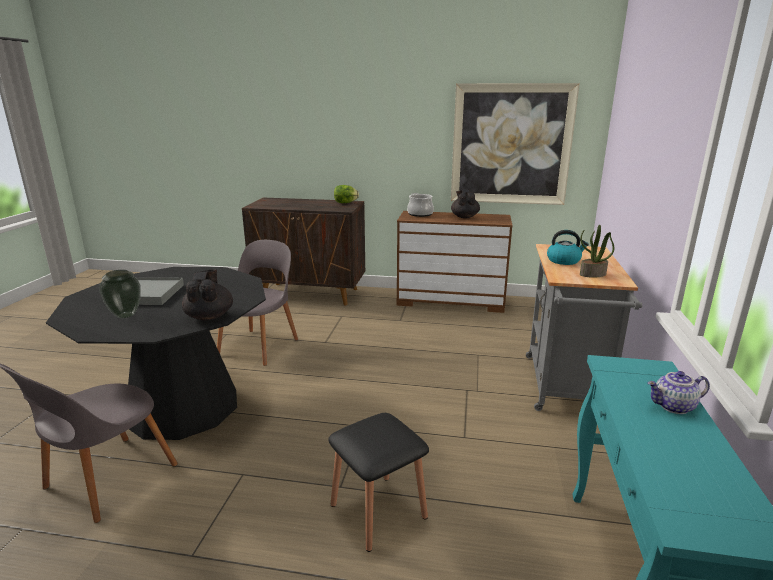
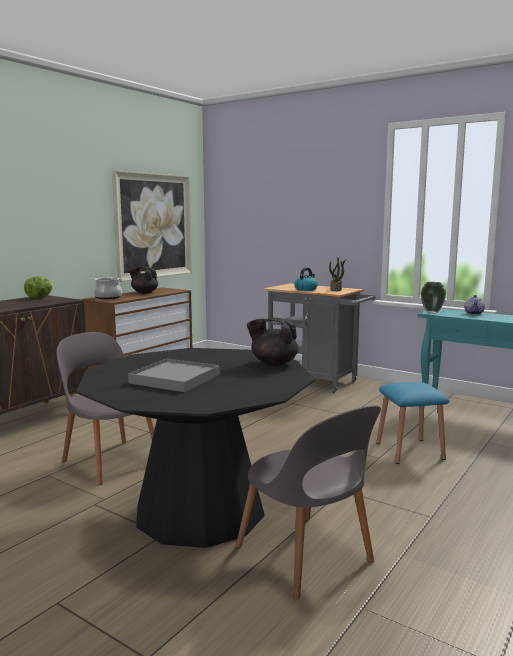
camera: 65 degrees left, 10 degrees down
(125, 316) = (233, 385): vase -> vase (432, 312)
(378, 511) = (409, 451): black stool -> blue stool

